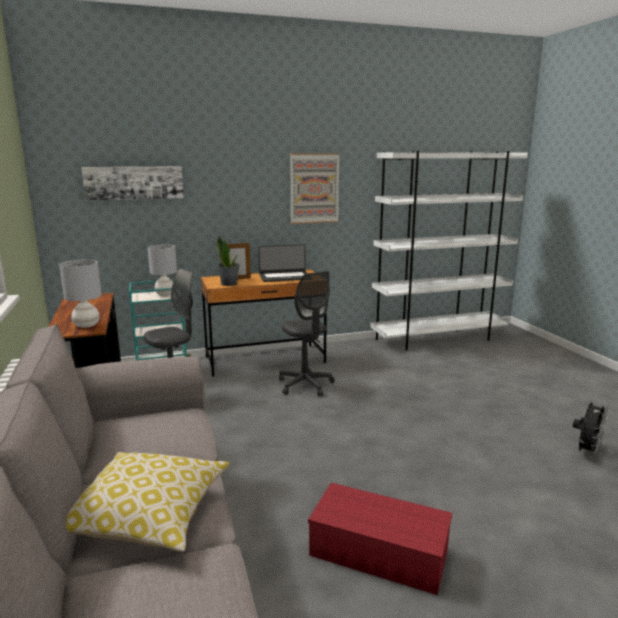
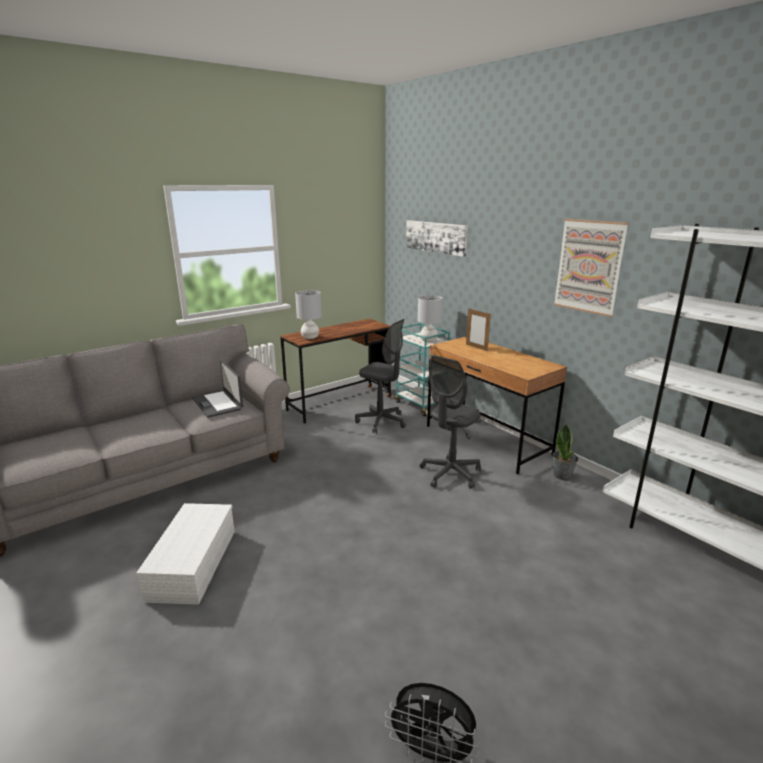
camera: 70 degrees right, 5 degrees up
(148, 516) = (126, 429): pillow -> none
(229, 284) = (455, 348): potted plant -> potted plant (562, 475)
(284, 277) = (512, 361): laptop -> laptop (218, 403)
(376, 552) = (192, 562): red storage box -> white storage box

